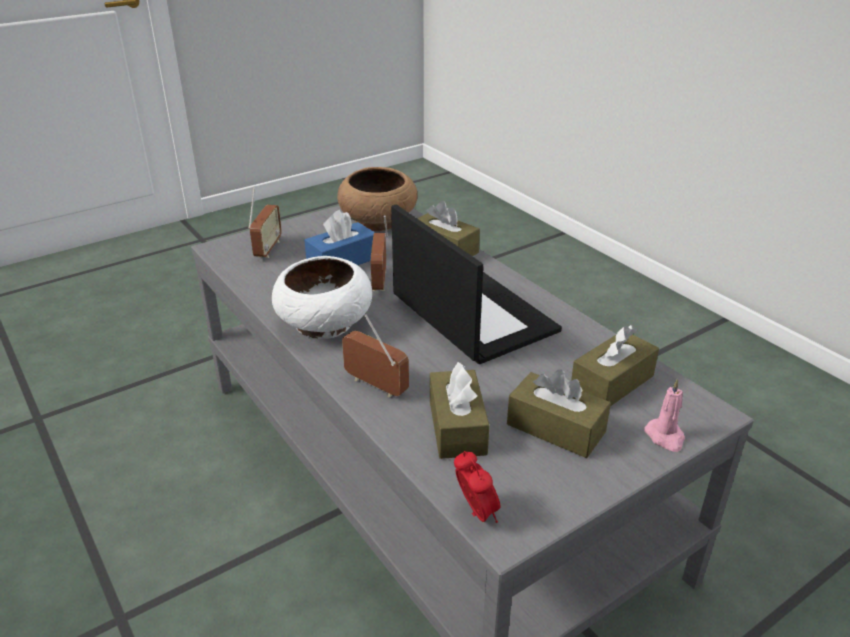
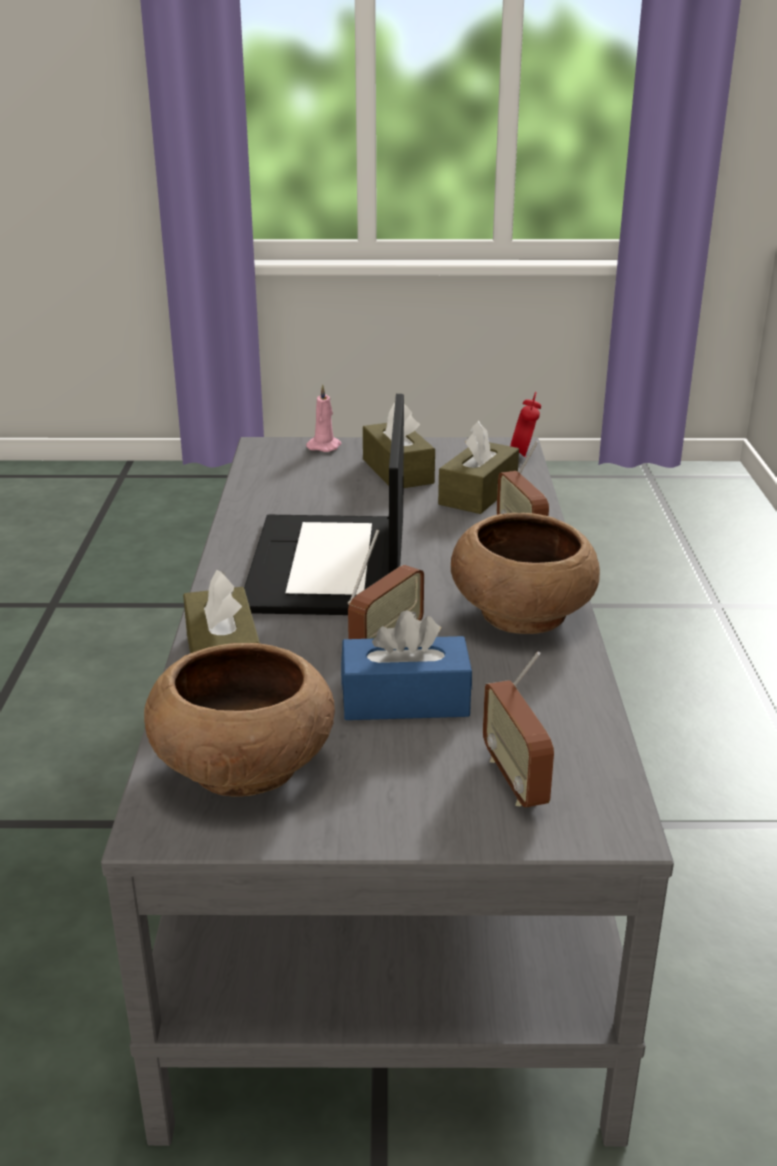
camera: 145 degrees left, 5 degrees down
(268, 249) = (515, 780): radio -> radio turned 60 degrees counterclockwise
(324, 324) = (523, 613): white bowl -> brown bowl
(612, 383) = (299, 478): brown tissue box -> none

